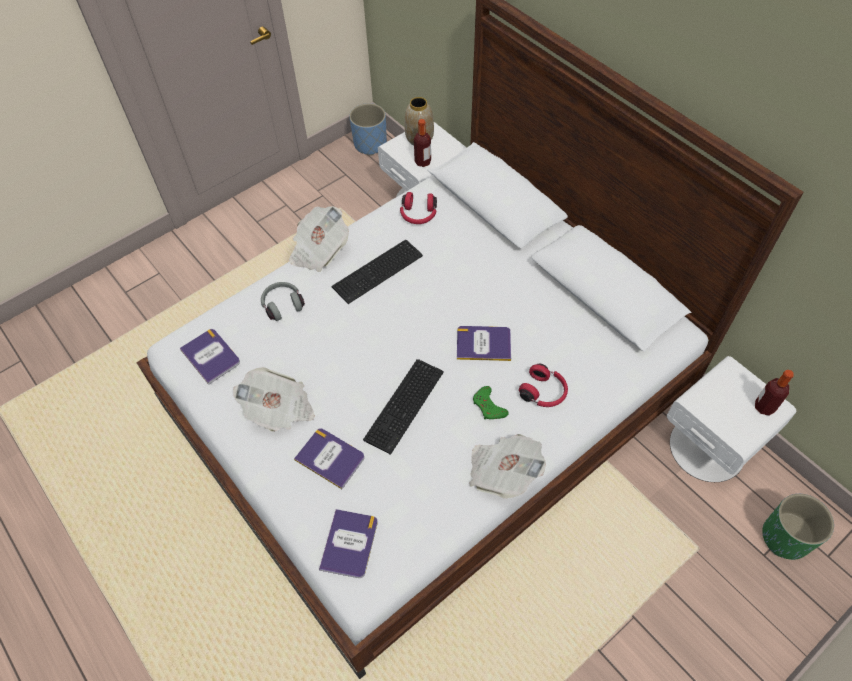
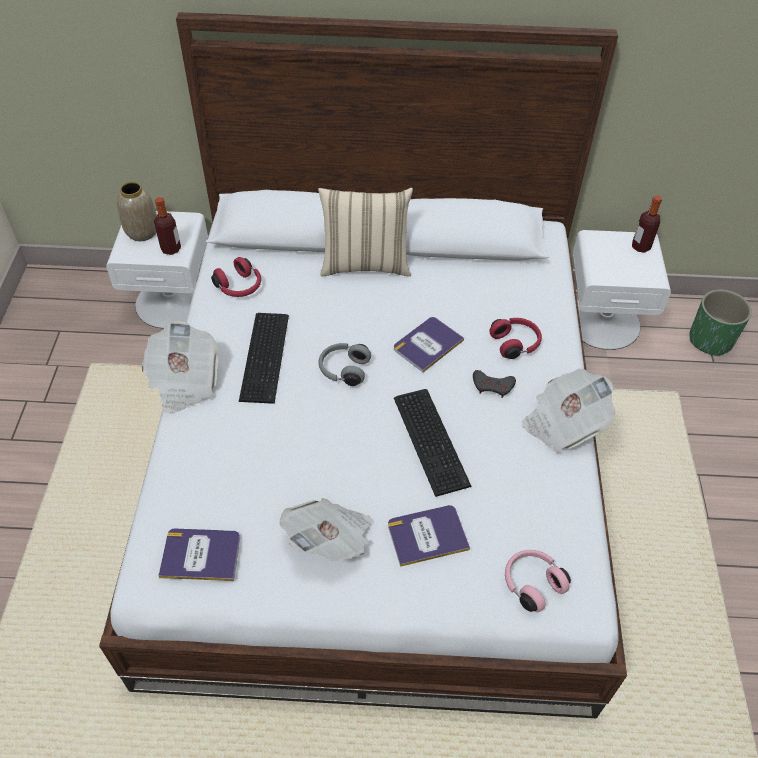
camera: 50 degrees left, 5 degrees down
(282, 304) = (211, 453): grey headphones -> grey headphones (343, 369)
(349, 544) = (532, 583): book -> pink headphones
(370, 144) = (53, 288): blue planter -> none
(489, 406) = (492, 386): green game controller -> grey game controller
(514, 258) = (365, 264): none -> beige pillow

